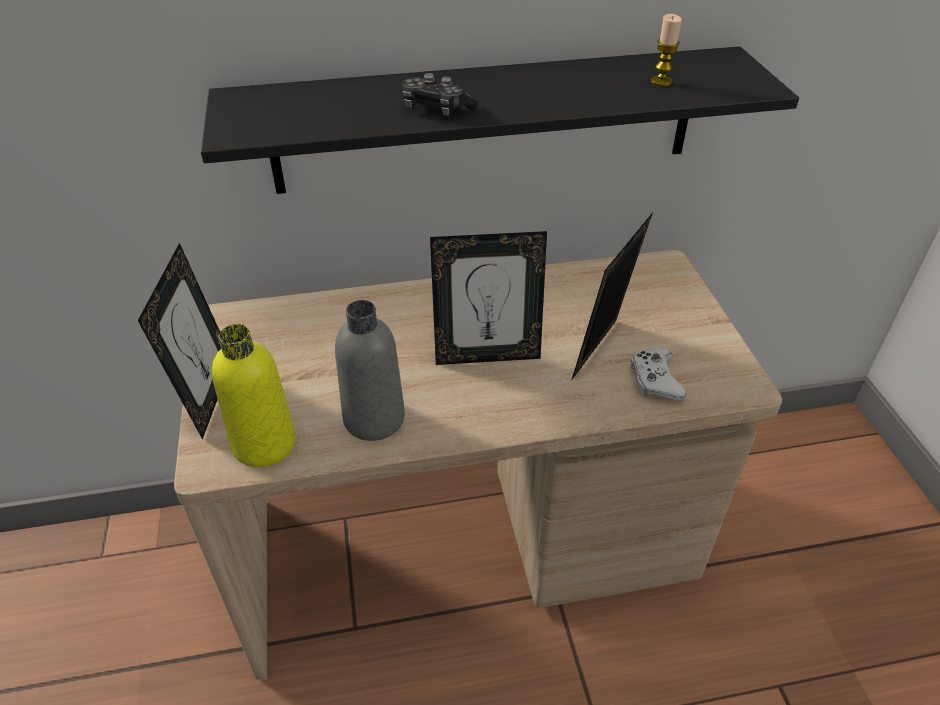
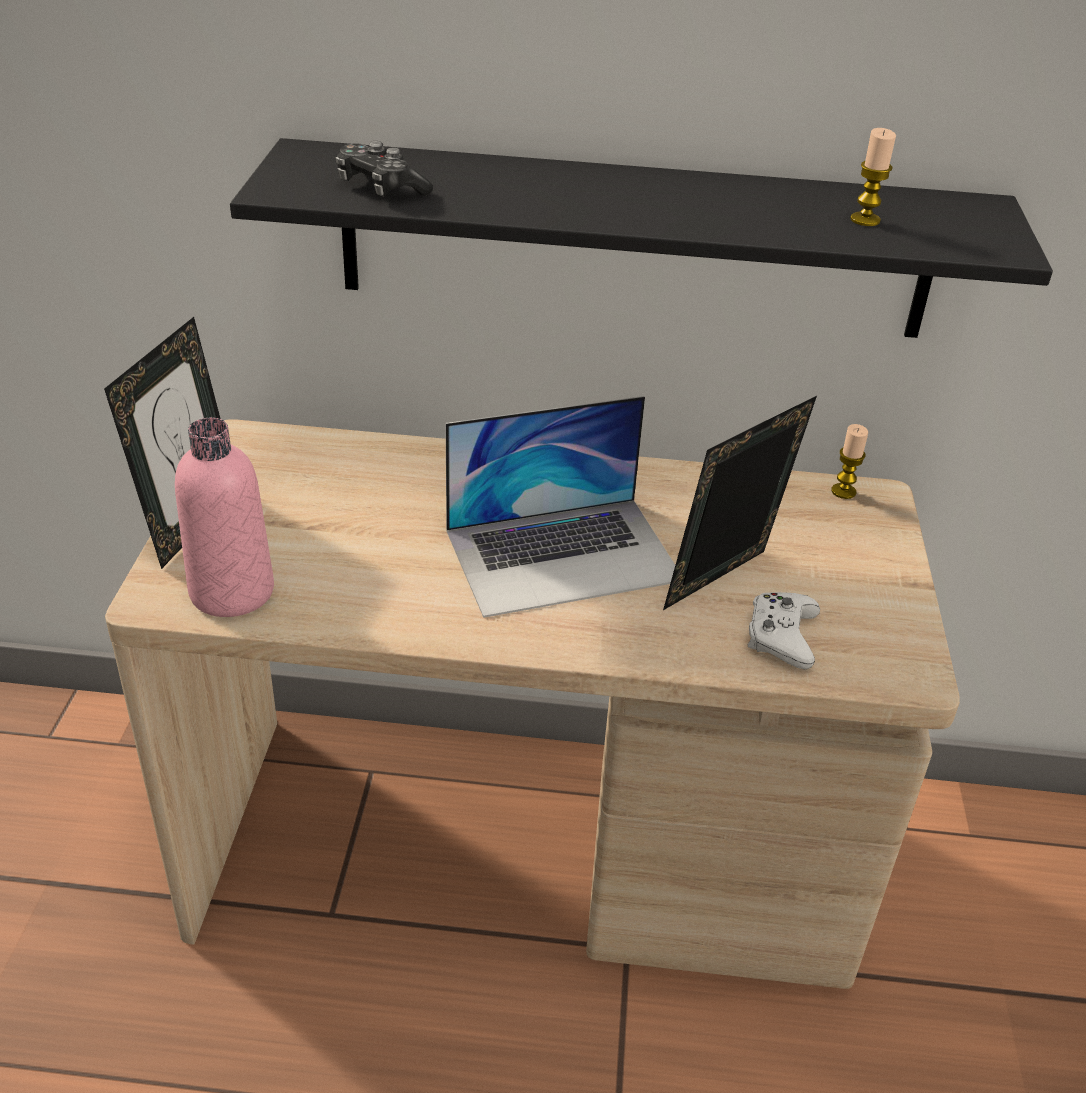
camera: 15 degrees right, 5 degrees down
(264, 444) = (232, 591): yellow bottle -> pink bottle
(374, 419) = (380, 595): grey bottle -> none
(436, 108) = (540, 203): game controller -> game controller (380, 187)
(487, 355) = (563, 555): picture frame -> laptop
(645, 265) = (843, 491): none -> candle

